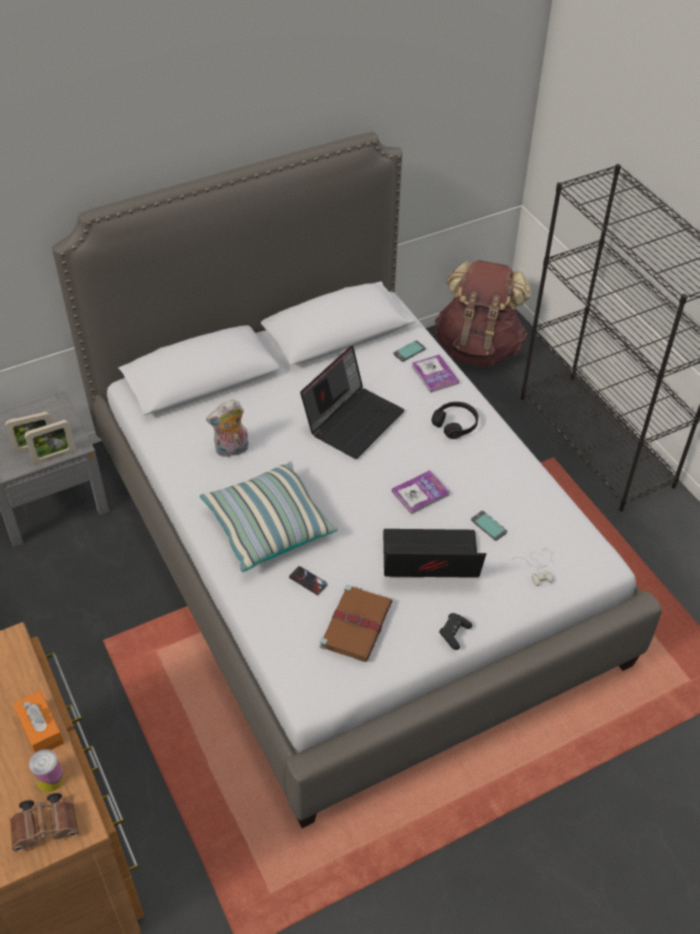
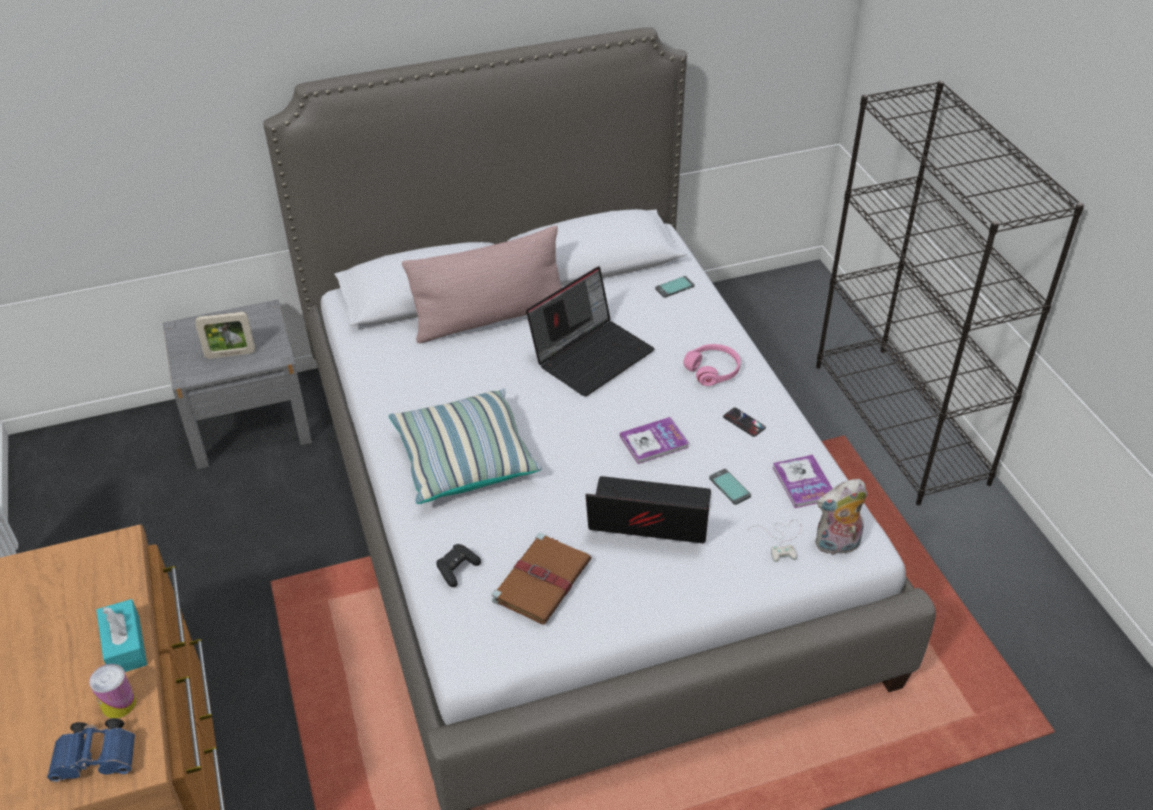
camera: 10 degrees right, 5 degrees down
(40, 729) = (125, 645): orange tissue box -> turquoise tissue box
(47, 827) = (99, 759): brown binoculars -> blue binoculars
(54, 457) = (248, 366): picture frame -> none
(231, 450) = (442, 374): plush toy -> plush toy (836, 546)
(260, 394) = (490, 318): none -> pink pillow
(308, 581) = (496, 524): phone -> phone (744, 422)
(434, 374) = (699, 315): book -> book (803, 483)
(454, 634) = (660, 606): black game controller -> black game controller (457, 569)
(455, 424) = (713, 370): black headphones -> pink headphones
(478, 348) = (775, 308): brown backpack -> none

